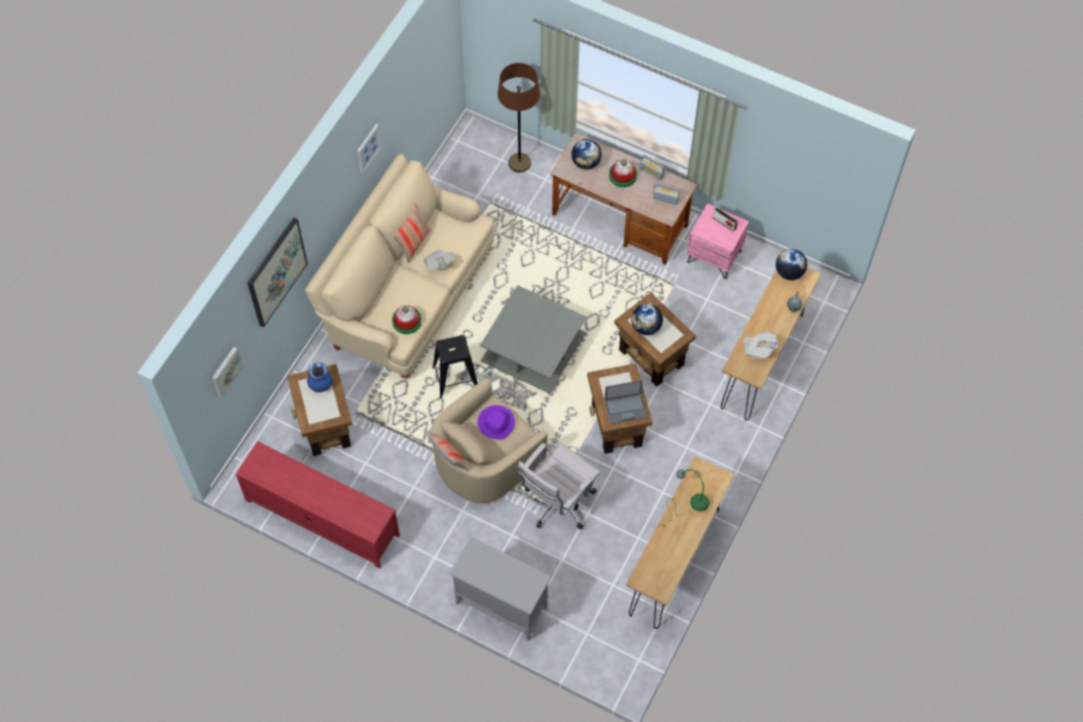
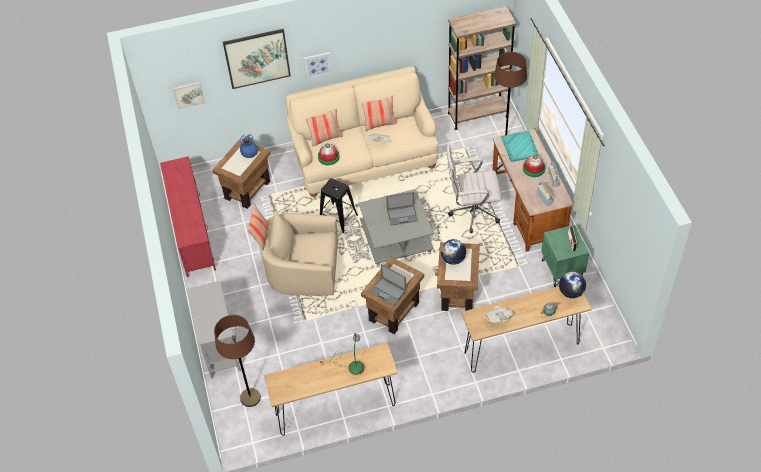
camera: 50 degrees right, 10 degrees down
(368, 148) = (380, 36): picture -> picture (317, 65)
(377, 303) = (325, 138): none -> pillow
(462, 156) = (478, 115): none -> brown bookcase
(496, 423) = (315, 245): purple hat -> none
(537, 322) = (402, 215): none -> laptop
(557, 503) = (312, 323): white office chair -> white office chair (472, 213)
(586, 163) = (520, 147): globe -> turquoise tray
(587, 623) = (250, 398): none -> brown floor lamp
(714, 256) = (562, 270): pink nightstand -> green nightstand

